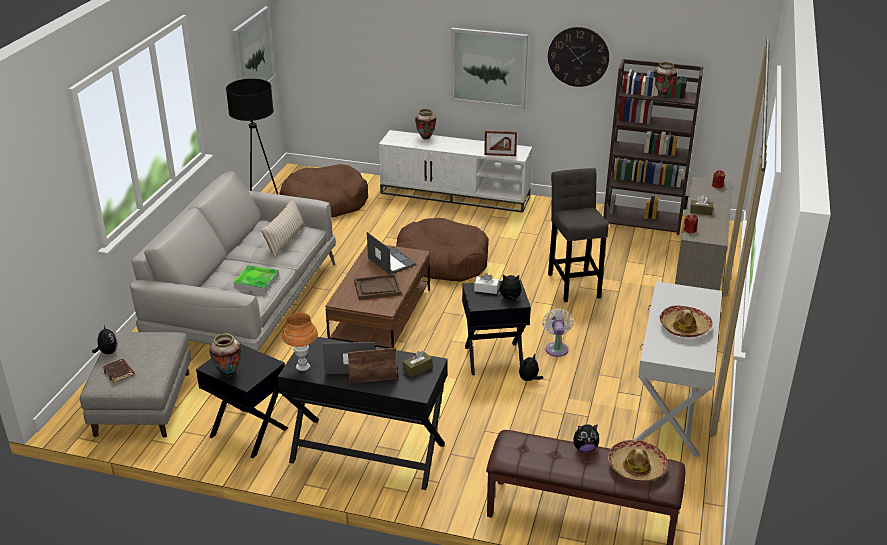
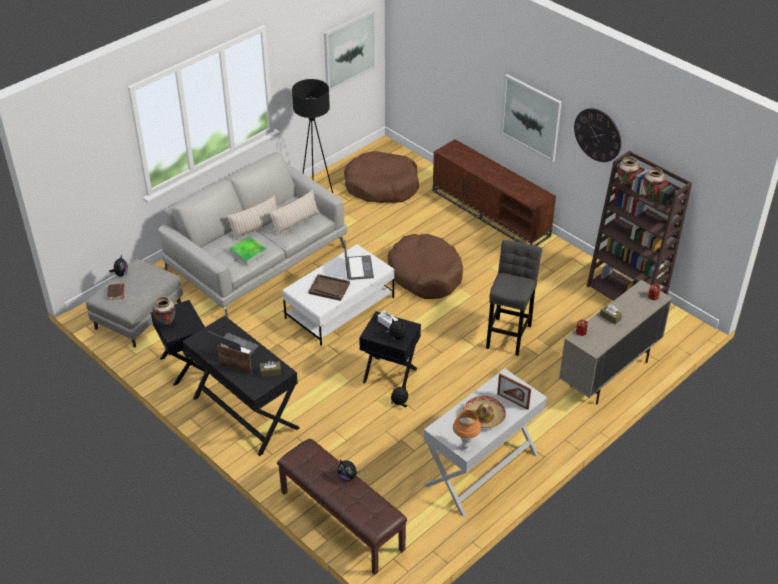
camera: 30 degrees right, 10 degrees up
(242, 258) = (255, 227): none -> beige pillow
(303, 367) = (202, 340): orange table lamp -> orange table lamp (465, 447)
(381, 317) = (340, 308): brown coffee table -> white coffee table
(426, 138) = (476, 157): vase -> vase (625, 184)
(456, 194) = (491, 213): white tv stand -> brown tv stand
(500, 155) = (520, 196): picture frame -> picture frame (512, 401)
(556, 348) = (443, 385): white fan -> none
(636, 467) = (368, 505): hat -> none

